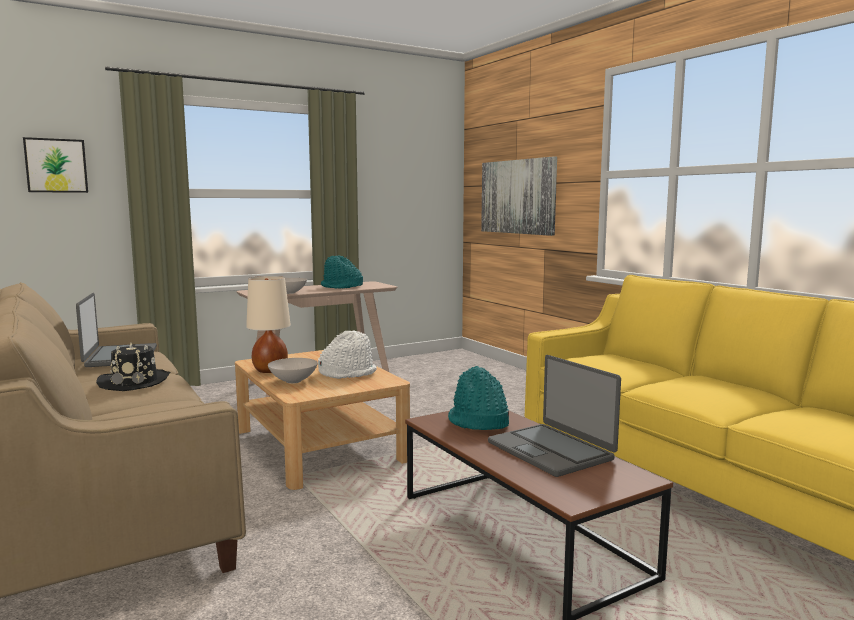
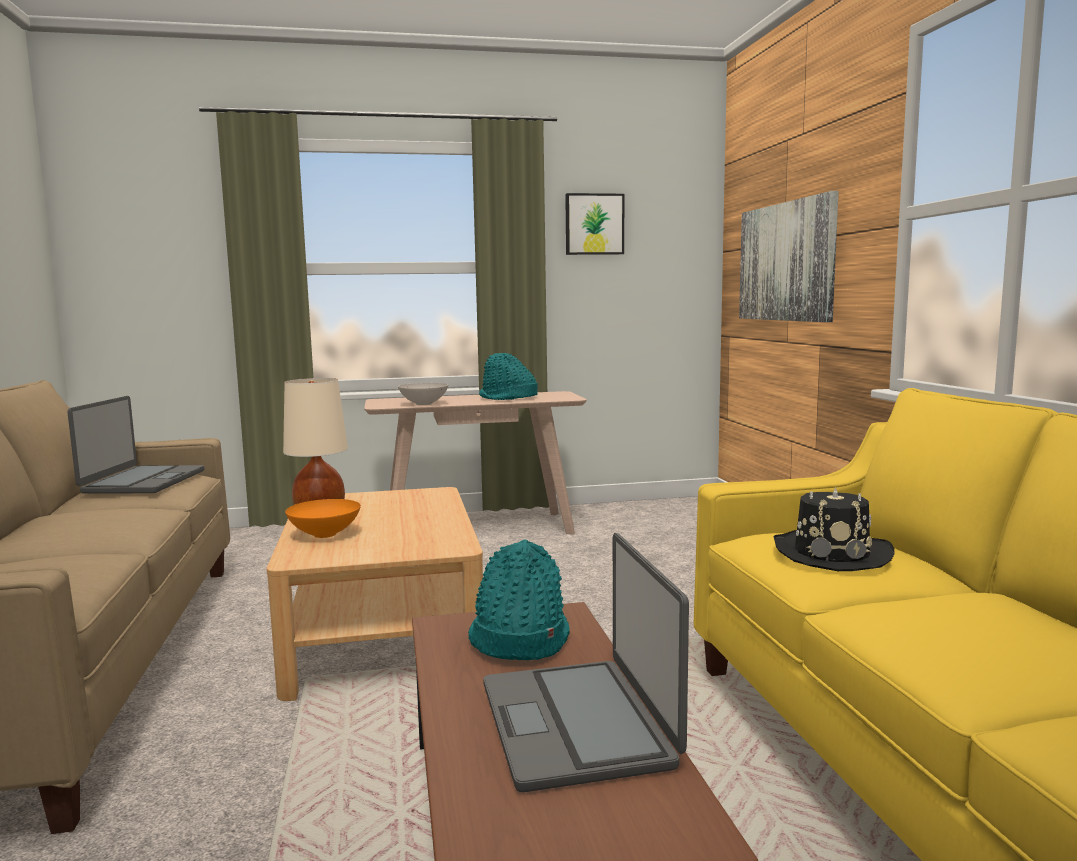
camera: 20 degrees right, 0 degrees up
(56, 165) = (148, 237): picture -> picture (594, 224)
(135, 382) = (94, 519): black hat -> black hat (832, 553)
(292, 381) = (323, 534): white bowl -> orange bowl
(348, 373) = (414, 528): white hat -> none

